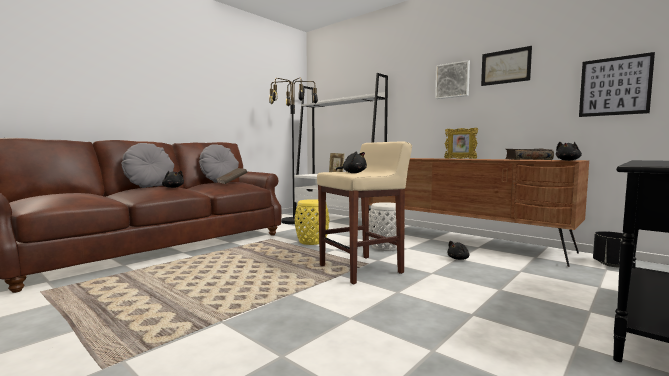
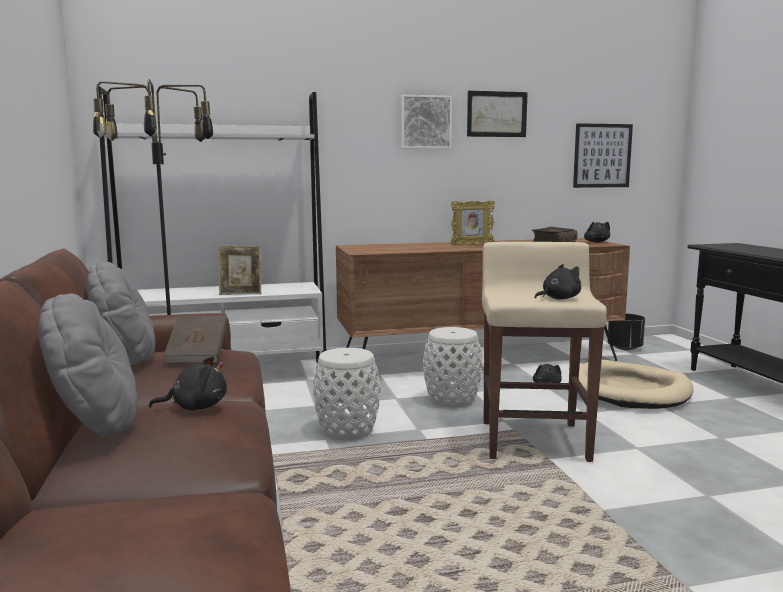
camera: 55 degrees left, 5 degrees up
(312, 241) = (347, 430): yellow stool -> white stool
(508, 278) = (630, 390): none -> beige dog bed

